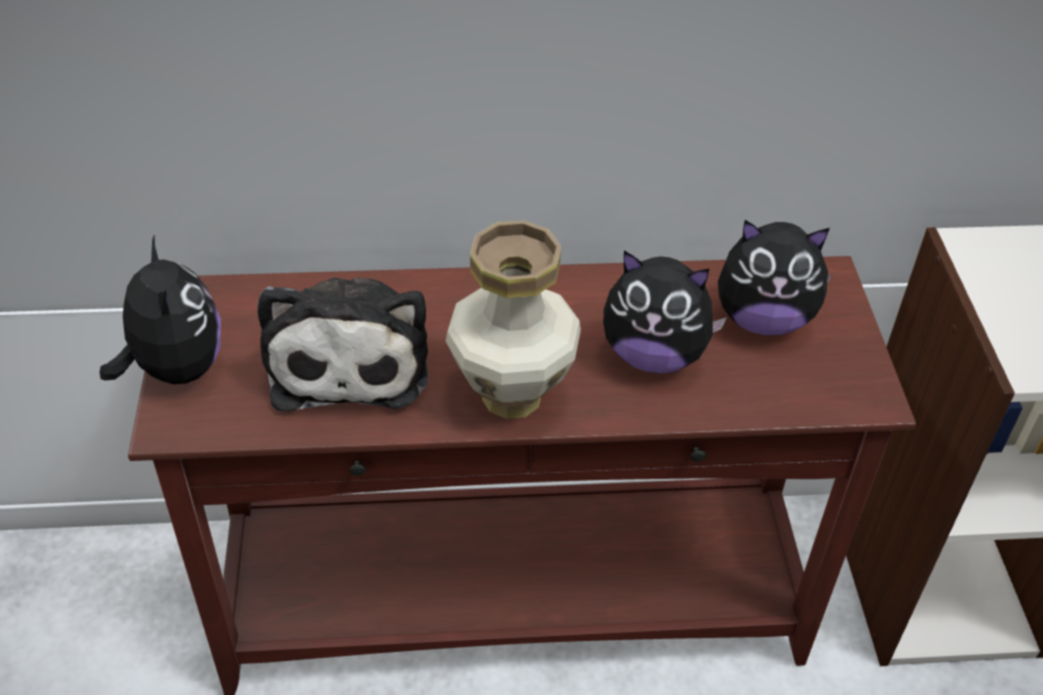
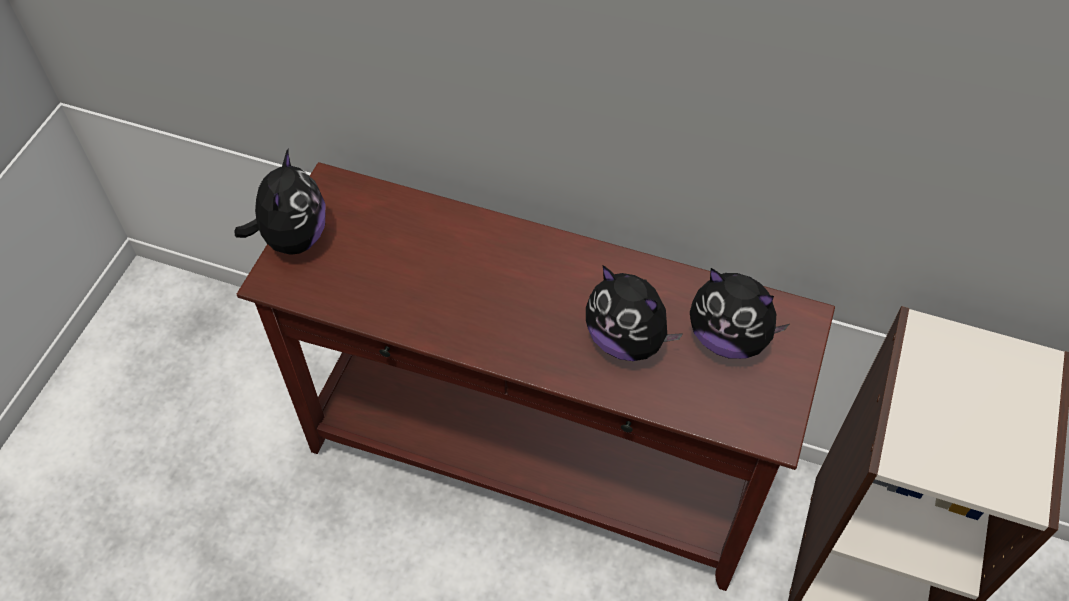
camera: 25 degrees right, 10 degrees up
(349, 358) = (410, 269): plush toy -> none
(513, 396) = (507, 338): vase -> none

